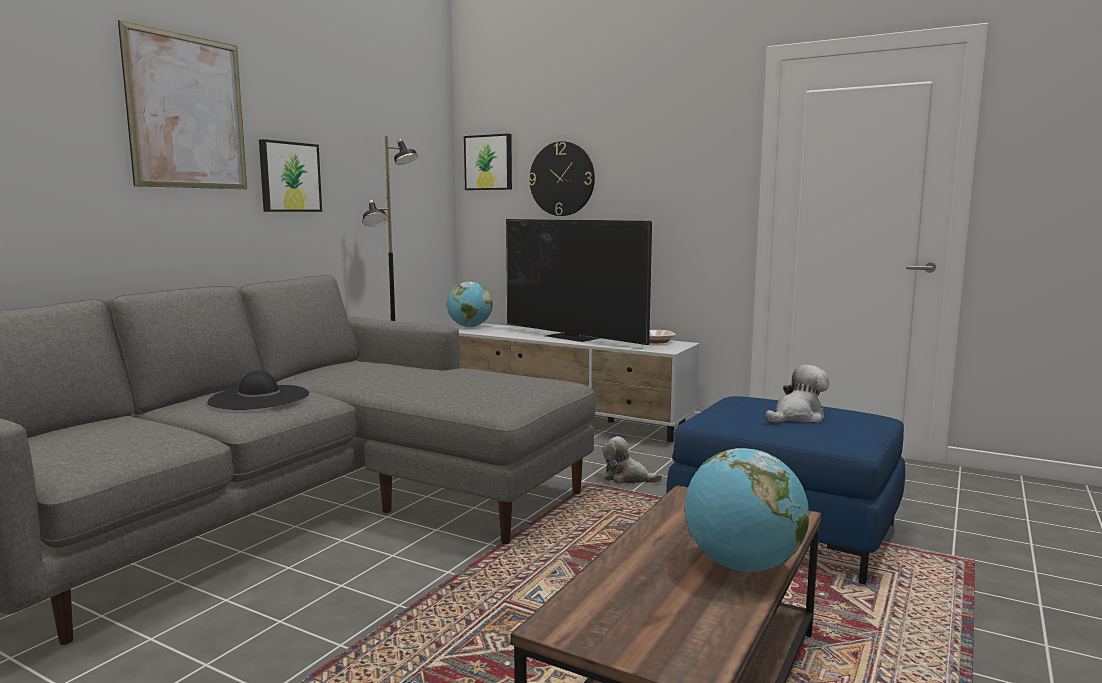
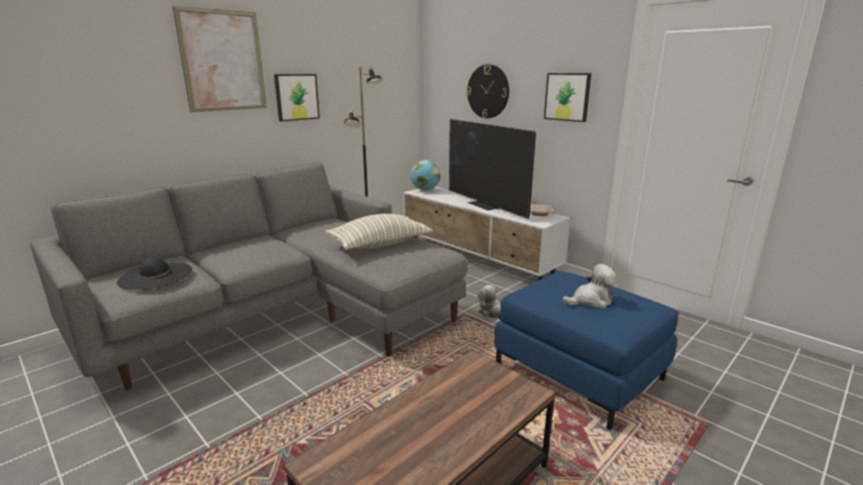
camera: 15 degrees right, 10 degrees up
(259, 398) = (253, 249): black hat -> black hat (155, 276)
(461, 381) = (379, 245): none -> pillow
(489, 162) = (443, 77): picture -> picture (567, 97)
(742, 566) = (464, 434): globe -> none

